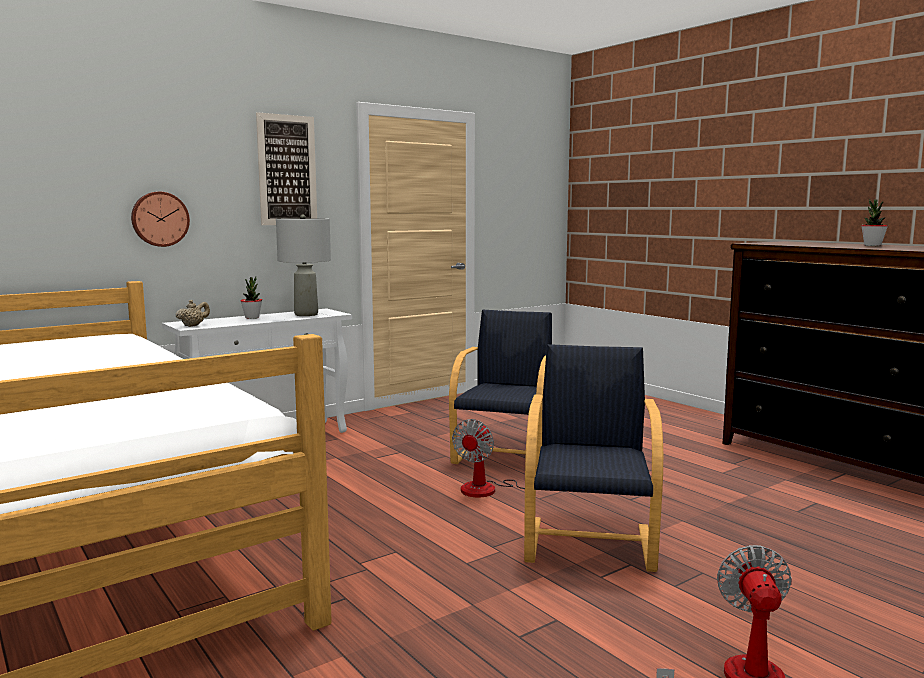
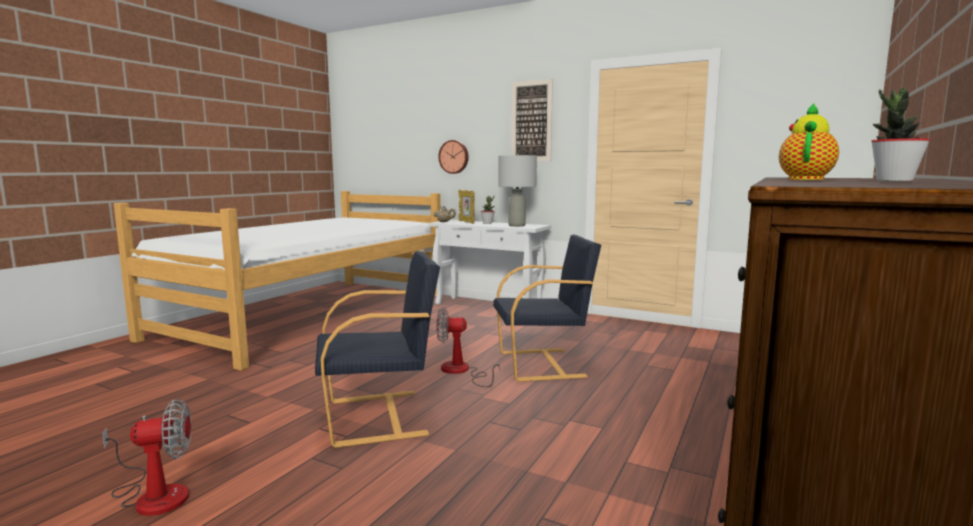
camera: 65 degrees right, 0 degrees up
(224, 321) = (466, 222): none -> picture frame
(836, 246) = (805, 179): none -> teapot

